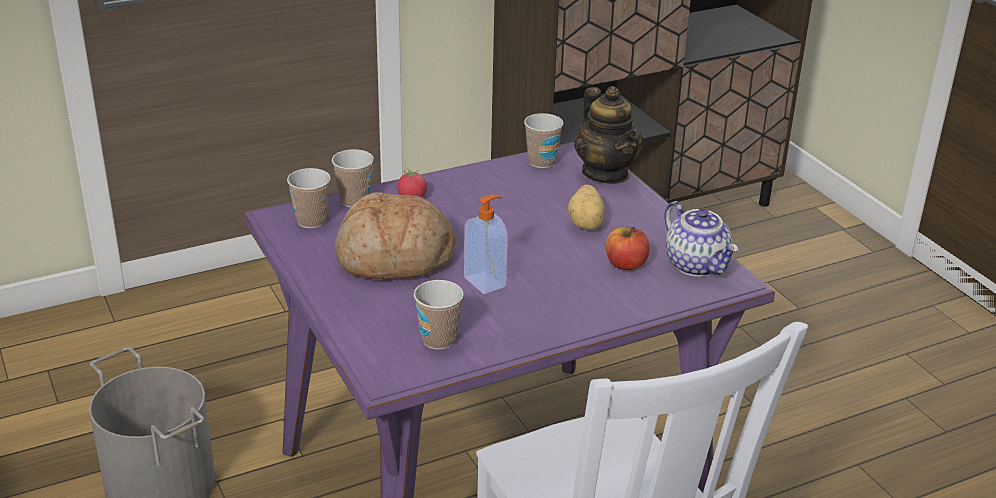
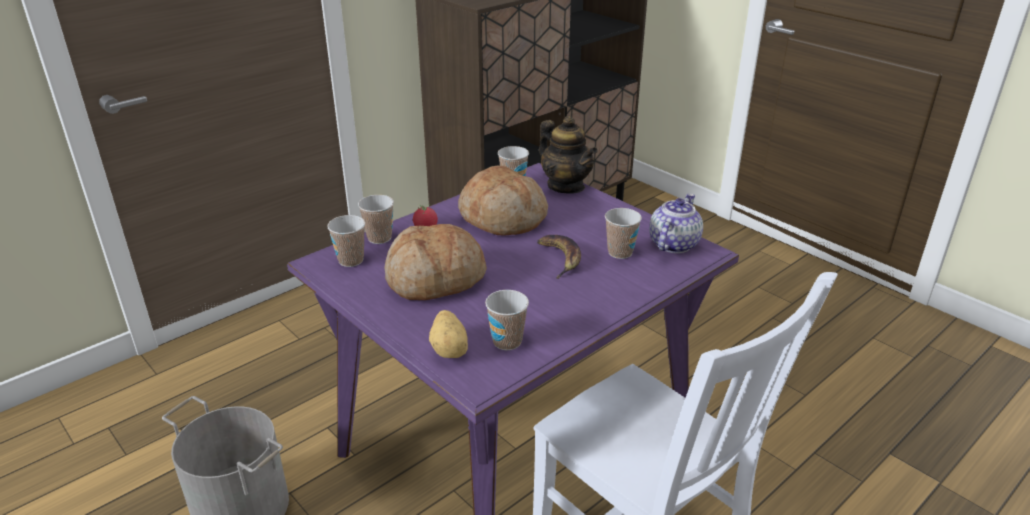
camera: 15 degrees left, 0 degrees up
(486, 282) = (520, 285): soap dispenser -> none
(508, 199) = (503, 217): none -> bread
(549, 259) = (560, 258): none -> banana
(586, 223) = (573, 226): potato -> potato (450, 349)
(625, 264) = (620, 252): apple -> cup
(697, 265) = (673, 244): teapot -> teapot turned 105 degrees counterclockwise

